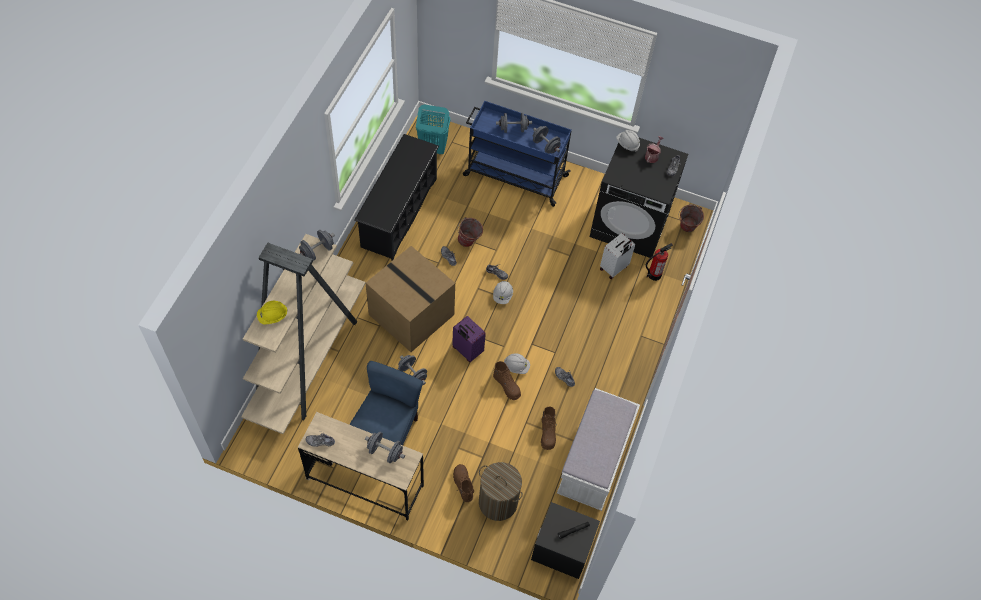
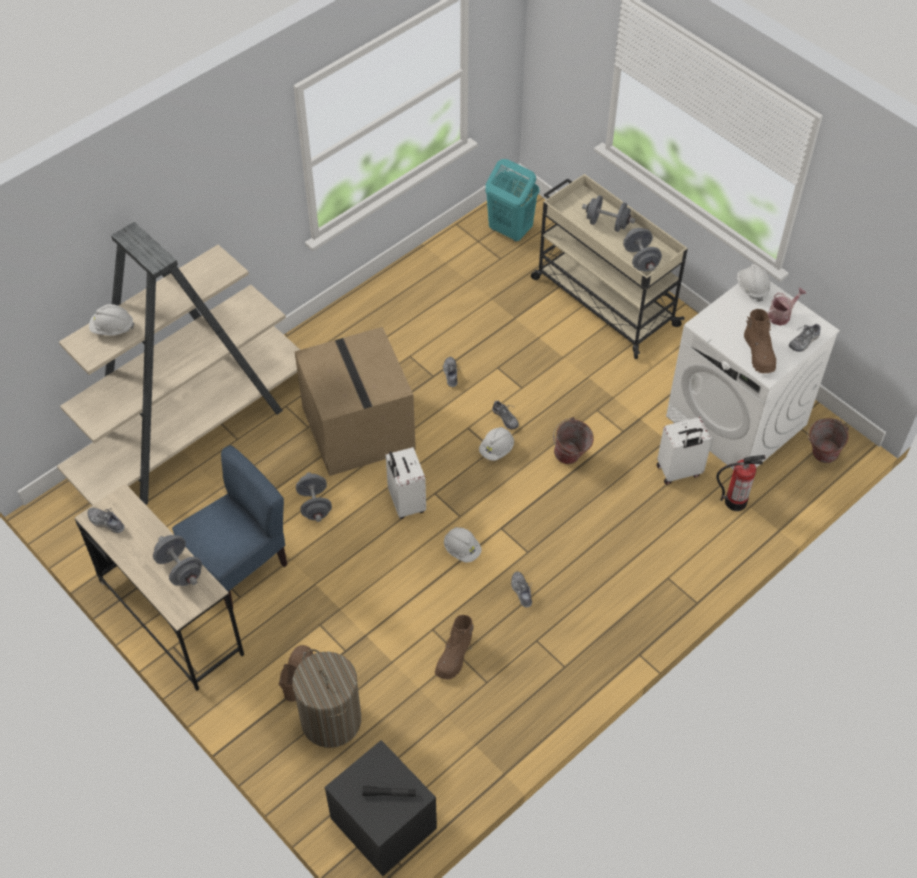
camera: 30 degrees right, 5 degrees down
(273, 316) = (112, 329): yellow hard hat -> white hard hat
(317, 251) = (218, 270): grey dumbbell -> none
(399, 213) = (417, 296): black shoe rack -> none
(467, 351) = (405, 503): purple suitcase -> white suitcase
(469, 242) = (490, 365): bucket -> bucket (570, 459)
(507, 385) = (434, 570): brown boot -> brown boot (759, 354)
(514, 175) = (603, 301): blue cart -> beige cart
(594, 461) = (499, 723): white bench -> none
(630, 224) = (737, 421): black washing machine -> white washing machine

